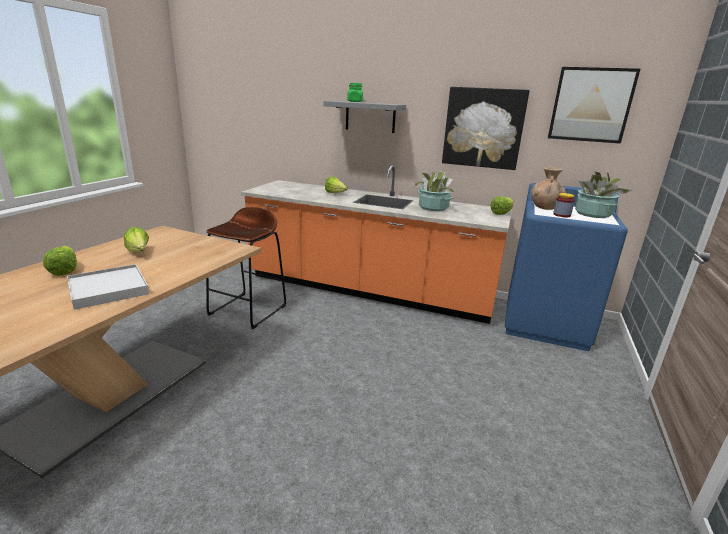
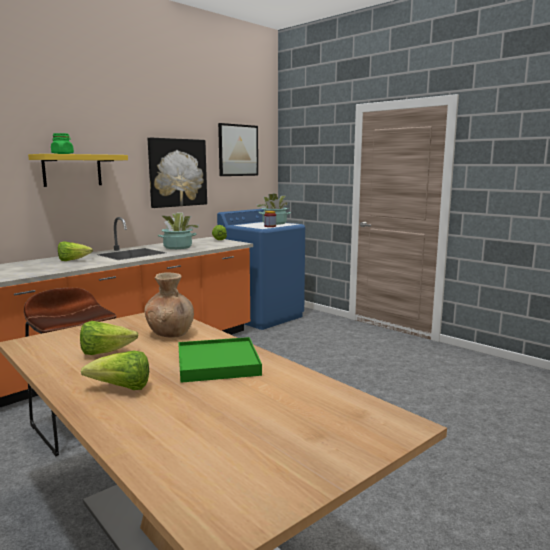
camera: 65 degrees left, 10 degrees down
(109, 289) = (218, 363): white tray -> green tray
(370, 117) = (72, 170): grey shelf -> yellow shelf
(545, 207) = (249, 225): brown vase -> brown vase (171, 333)

